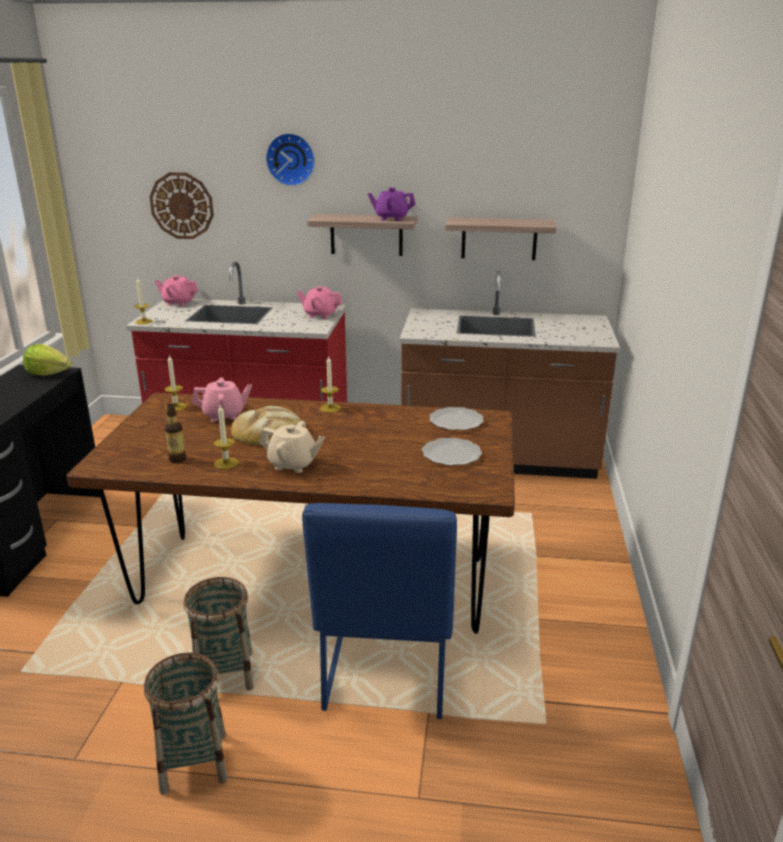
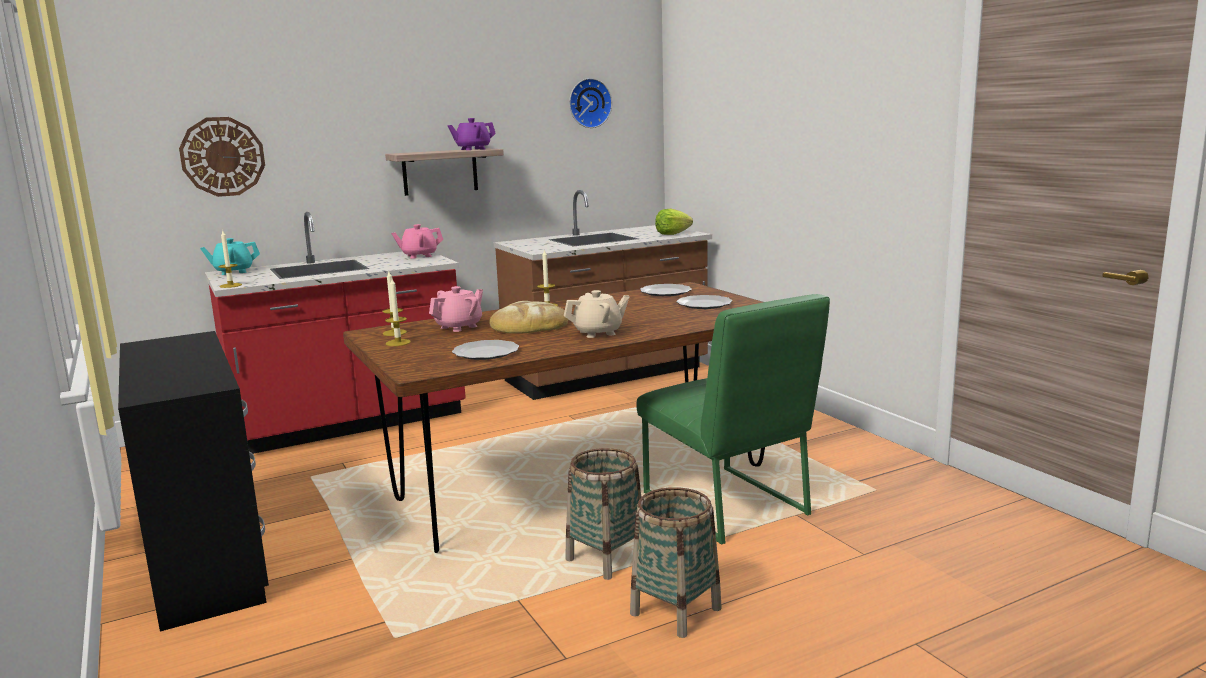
camera: 35 degrees left, 10 degrees down
(48, 374) = (185, 340): lettuce -> lettuce (672, 234)
(177, 459) = (487, 352): bottle -> plate
(178, 303) = (233, 272): pink teapot -> turquoise teapot
(226, 463) = (538, 344): candle -> candle (398, 342)
(291, 159) = (355, 96): wall clock -> wall clock (589, 103)
(386, 667) = (727, 505): blue chair -> green chair
(499, 238) = (564, 164): shelf -> none

